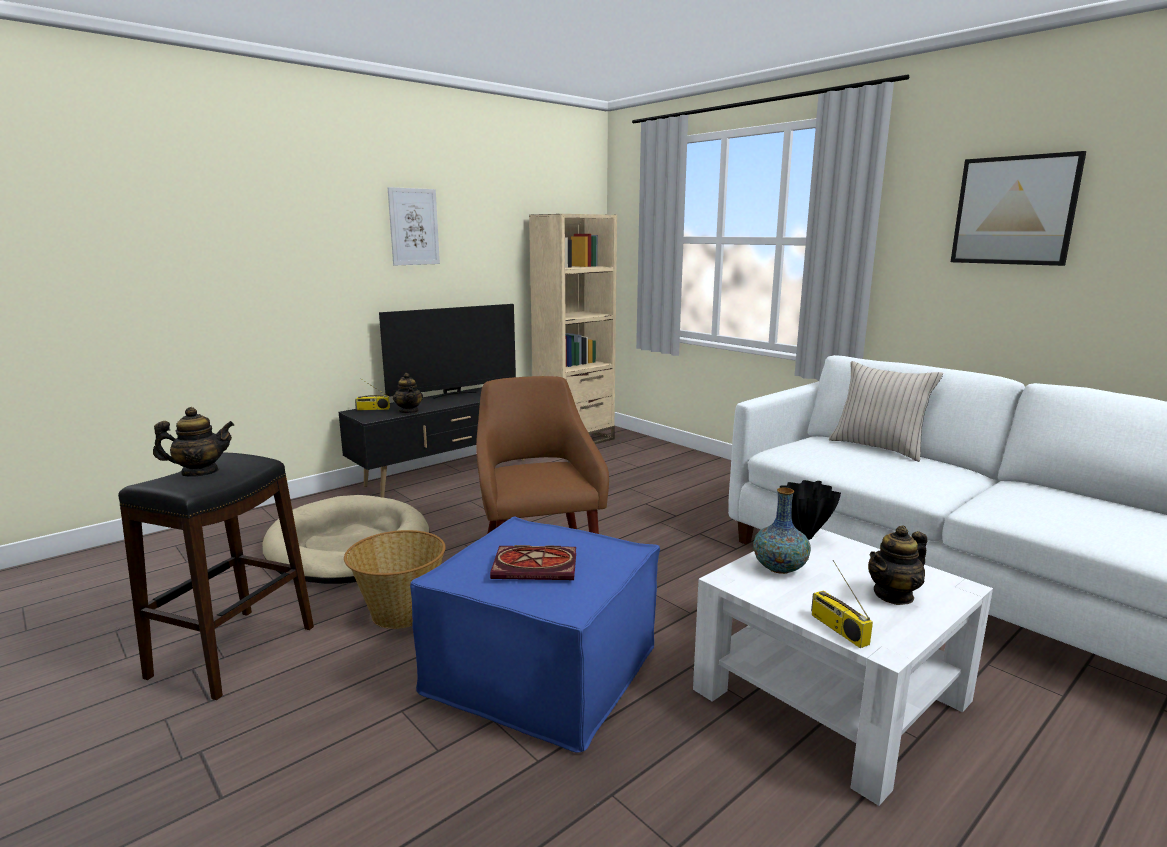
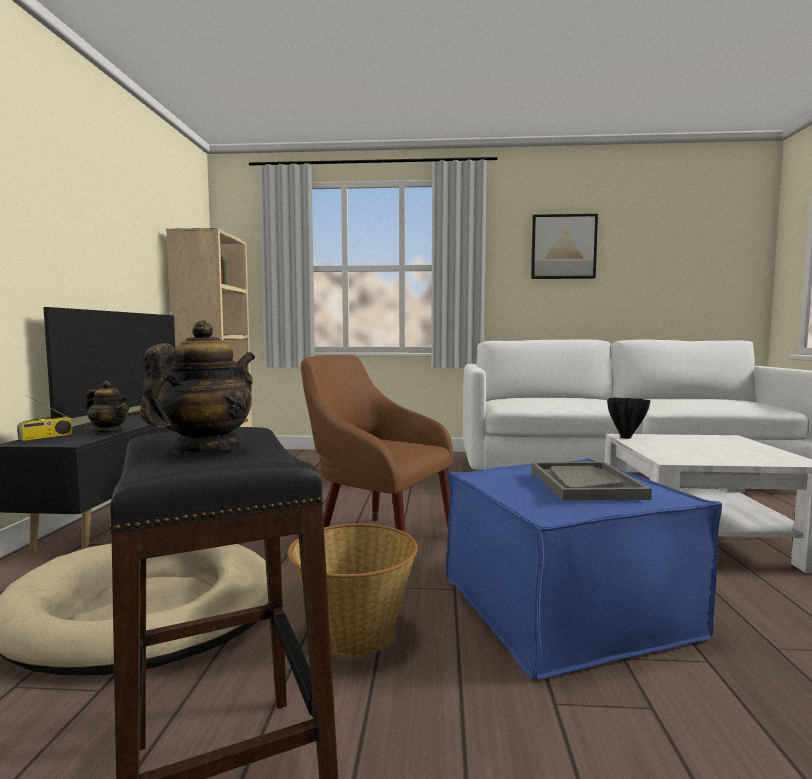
camera: 45 degrees left, 10 degrees down
(414, 227) = (69, 210): picture -> none
(537, 566) = (585, 484): book -> grey tray
(779, 568) = (666, 450): vase -> none
(837, 629) = (769, 462): radio -> none
(878, 448) = (542, 397): beige pillow -> none
(893, 595) = (731, 446): teapot -> none

